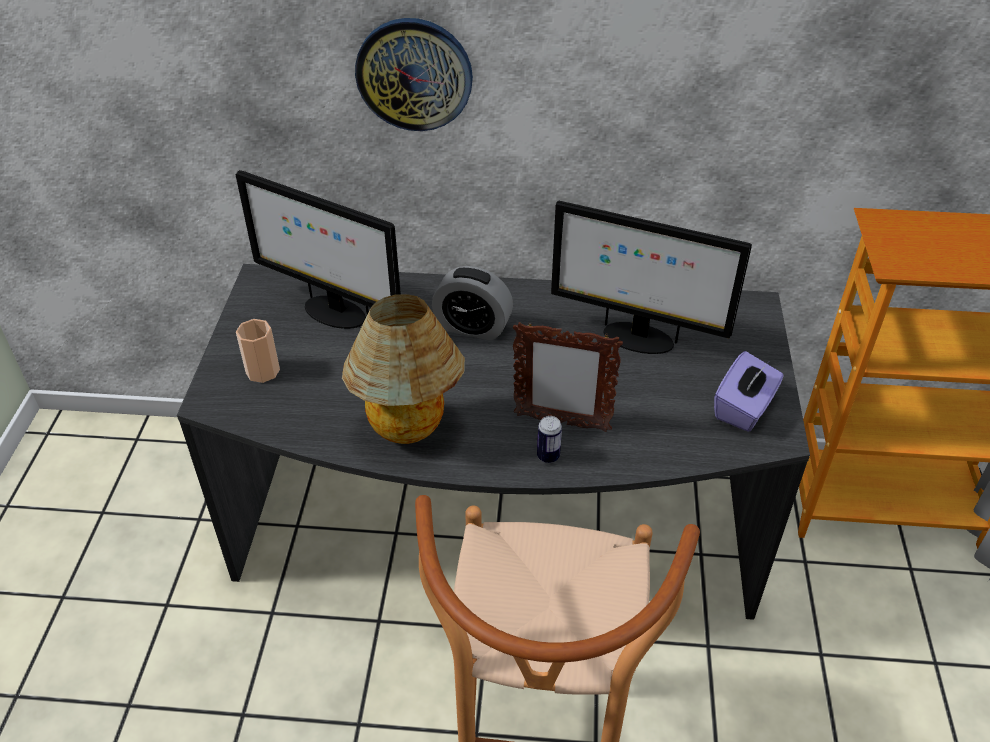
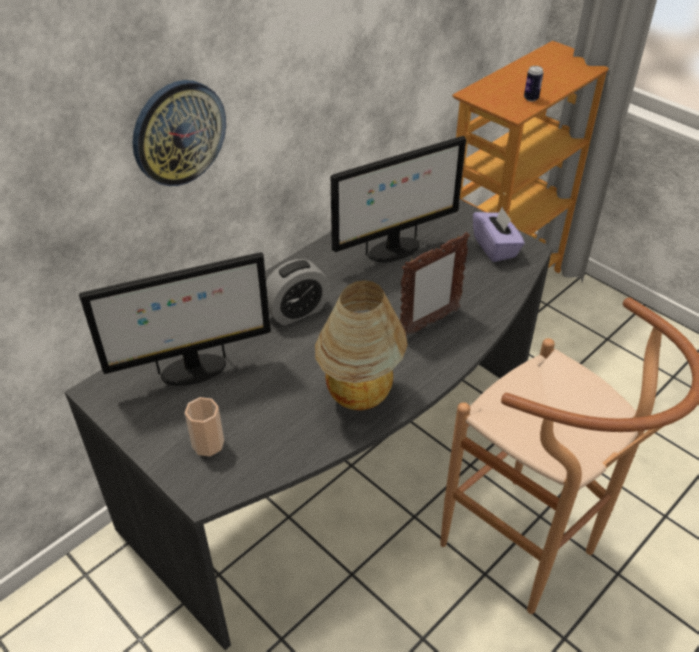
camera: 50 degrees left, 0 degrees up
(548, 456) = (451, 346): can -> can (531, 98)

